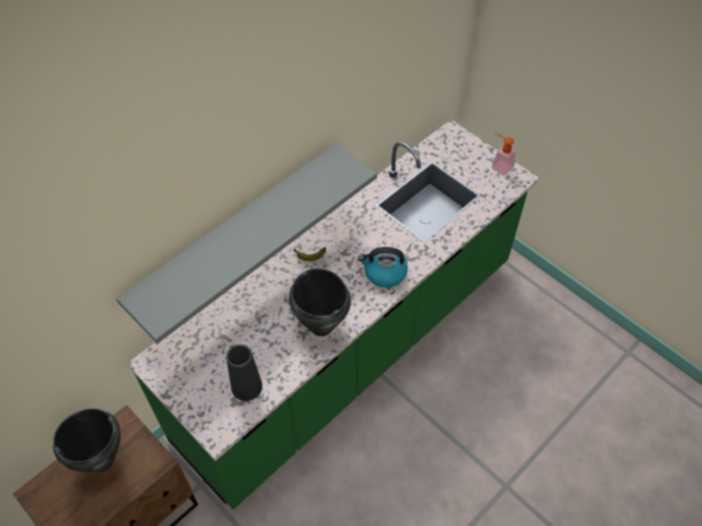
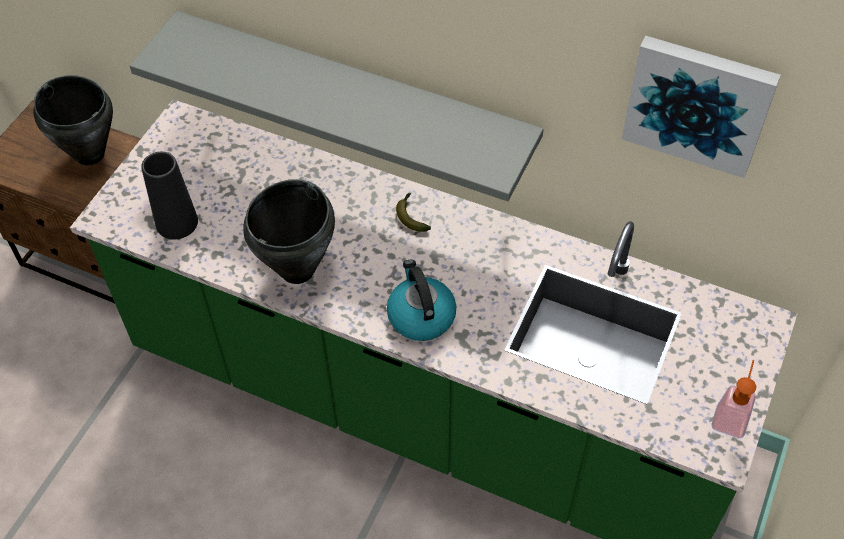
camera: 70 degrees right, 0 degrees up
(398, 57) = (698, 103): none -> picture

